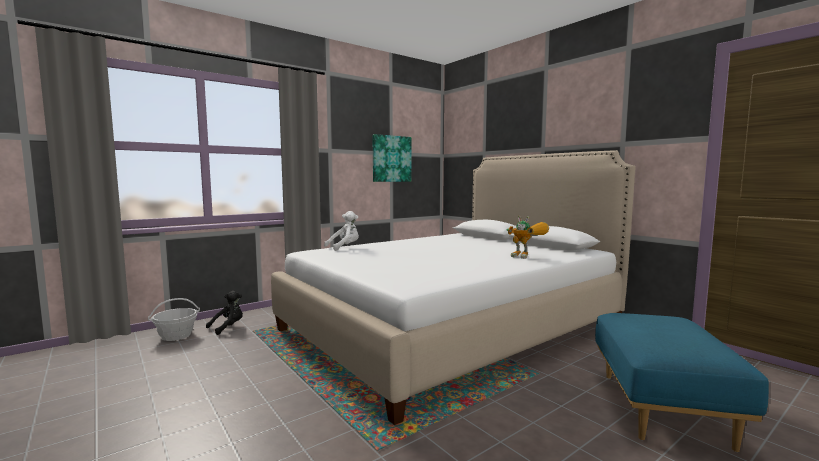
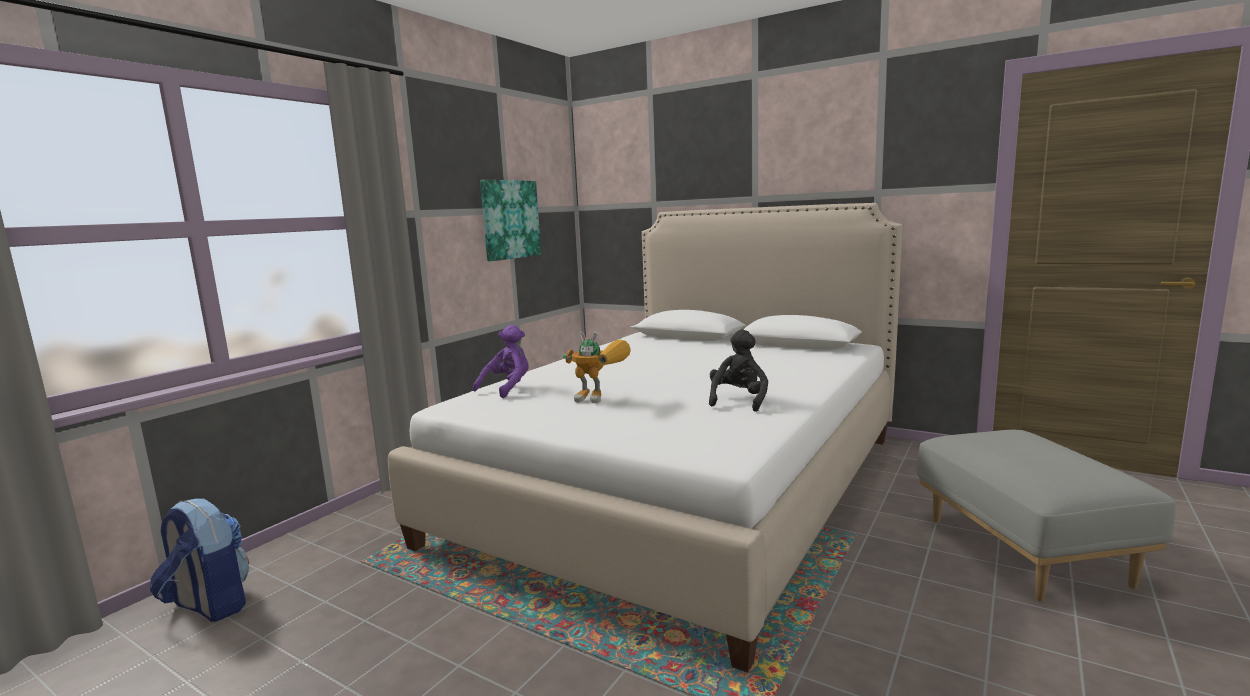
camera: 20 degrees left, 5 degrees up
(176, 335) = (209, 606): basket -> backpack
(228, 327) = (305, 564): black plush toy -> black plush toy (738, 400)
(344, 247) = (508, 388): white plush toy -> purple plush toy
(528, 257) = (799, 369): toy robot -> toy robot (602, 399)
(660, 408) = (1022, 551): blue ottoman -> grey ottoman

